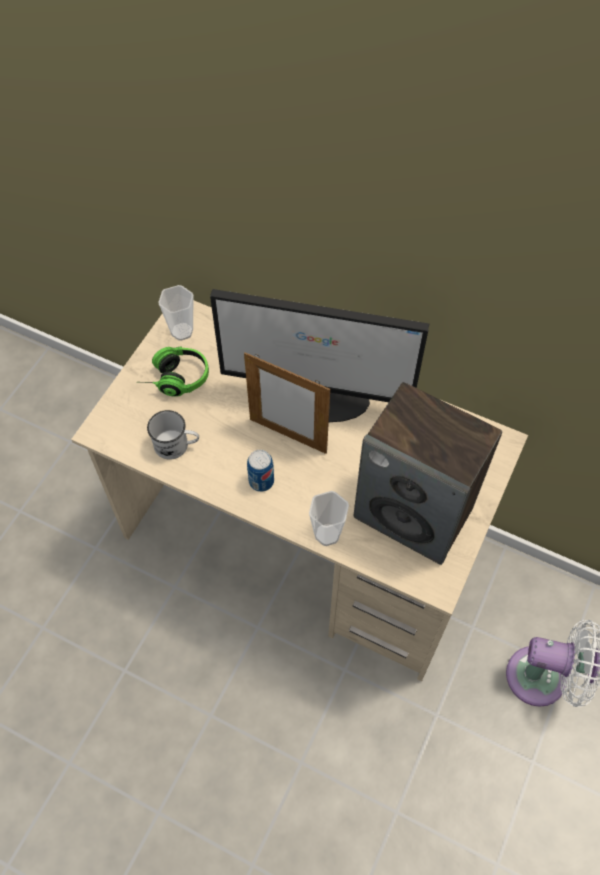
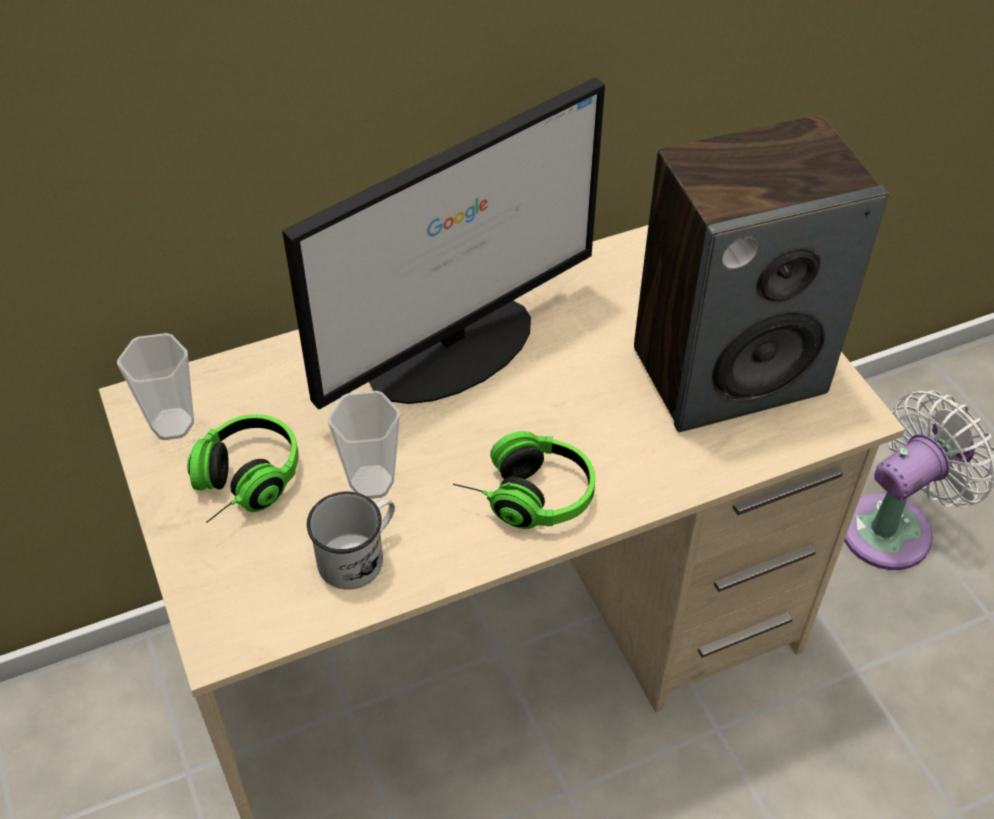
camera: 50 degrees left, 10 degrees down
(261, 481) = (523, 494): can -> headphones
(288, 436) = (482, 419): picture frame -> none
(327, 534) = (678, 477): cup -> cup (371, 482)

